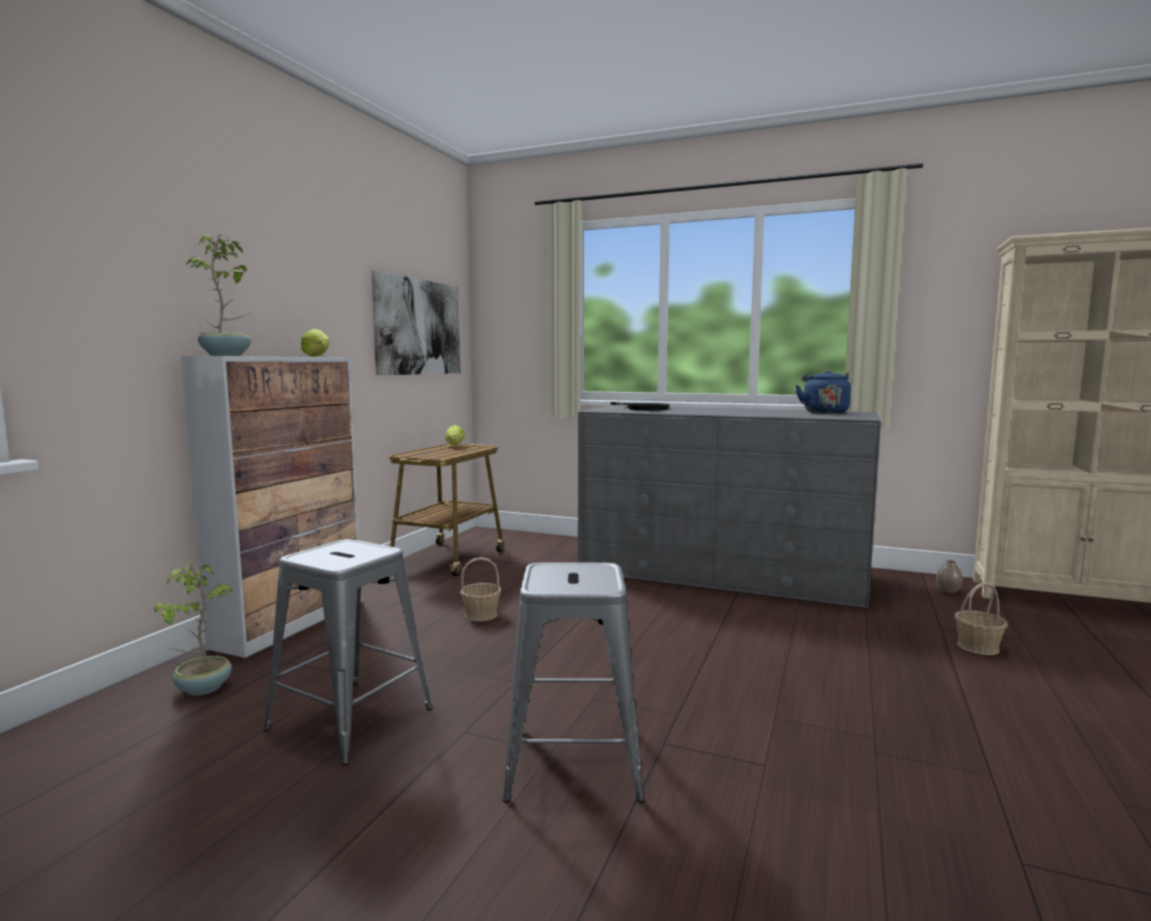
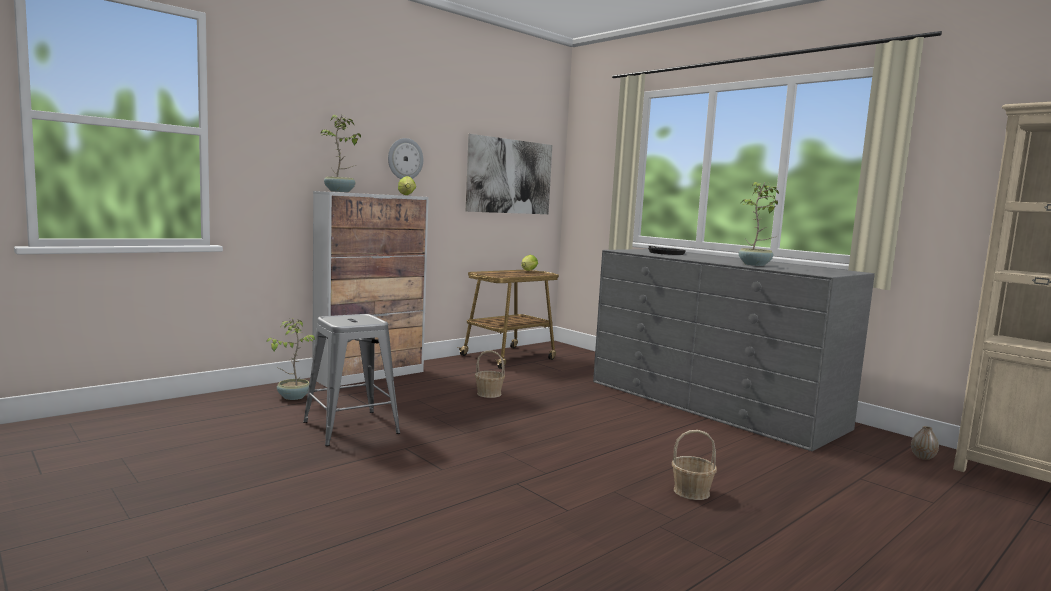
camera: 25 degrees right, 0 degrees up
(300, 305) = (405, 159): none -> wall clock
(574, 761) = (449, 476): grey stool -> none
(772, 414) = (755, 265): none -> potted plant
(824, 412) = (815, 268): blue kettle -> none
(978, 647) = (874, 497): basket -> basket (691, 492)

